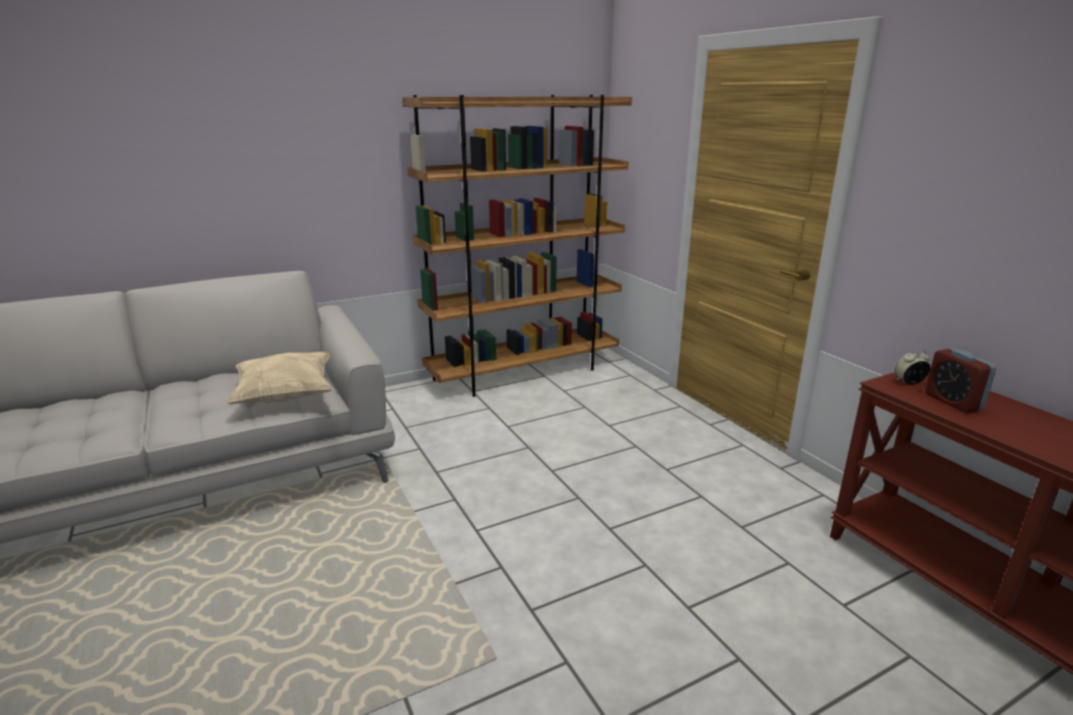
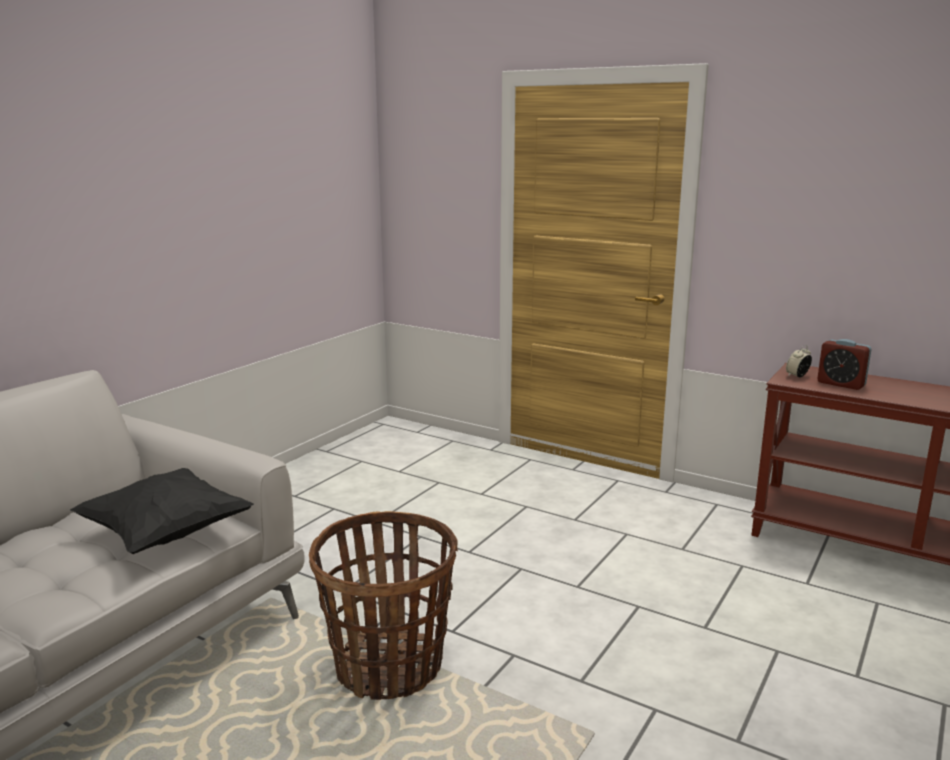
camera: 30 degrees left, 5 degrees down
(285, 396) = (166, 534): beige pillow -> black pillow
(407, 541) = (389, 667): none -> basket
(524, 372) = (334, 462): brown bookcase -> none

